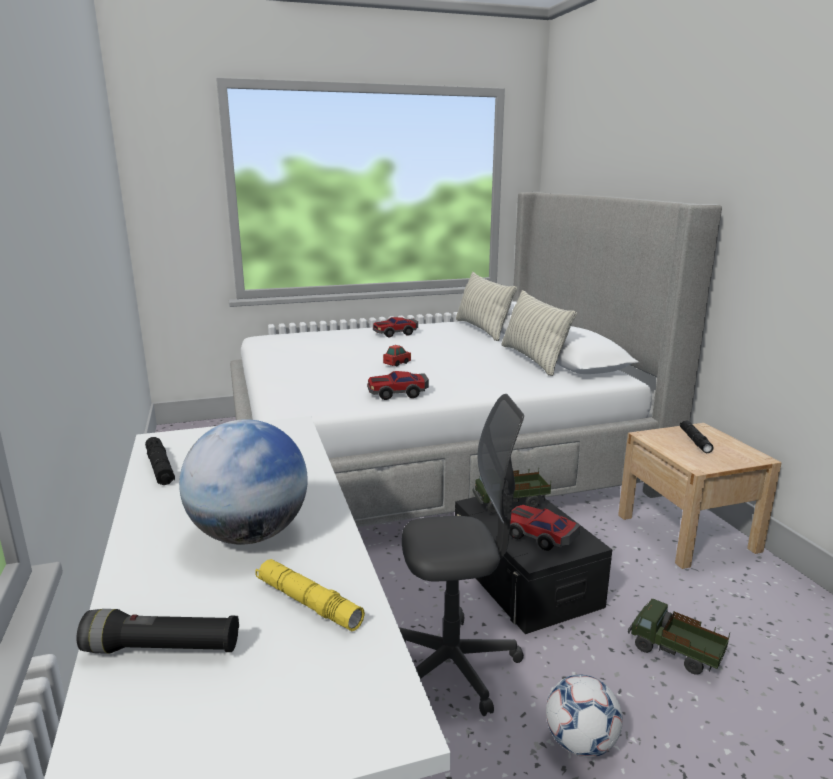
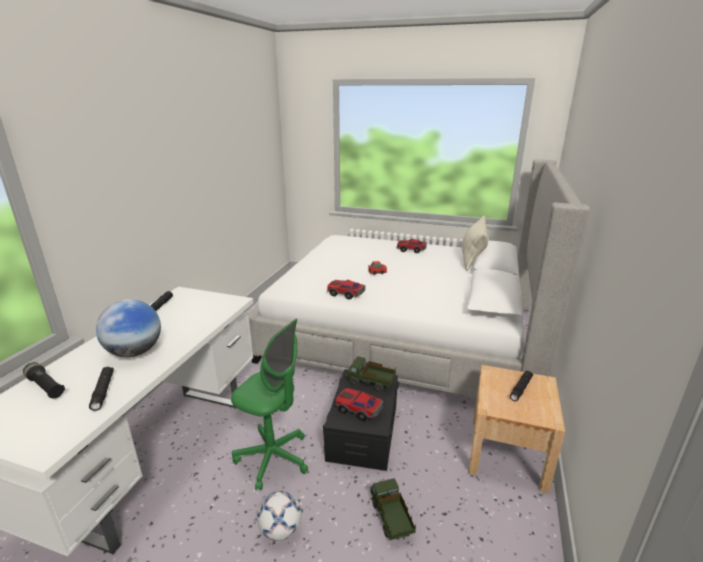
camera: 35 degrees right, 5 degrees up
(308, 602) = (103, 391): yellow flashlight -> black flashlight
(454, 666) = (273, 458): grey office chair -> green office chair
(532, 359) = (466, 291): pillow -> none
(540, 536) = (358, 409): toy car -> toy car turned 45 degrees counterclockwise

